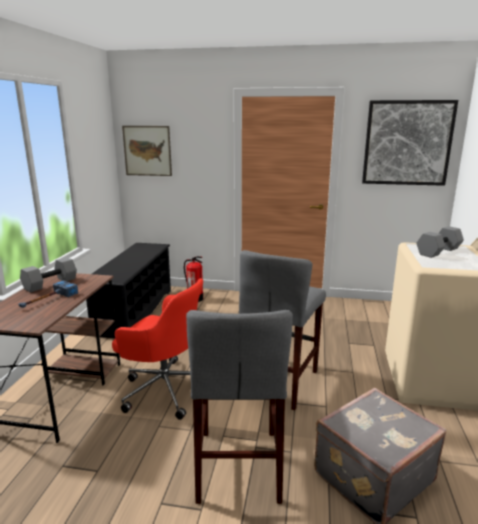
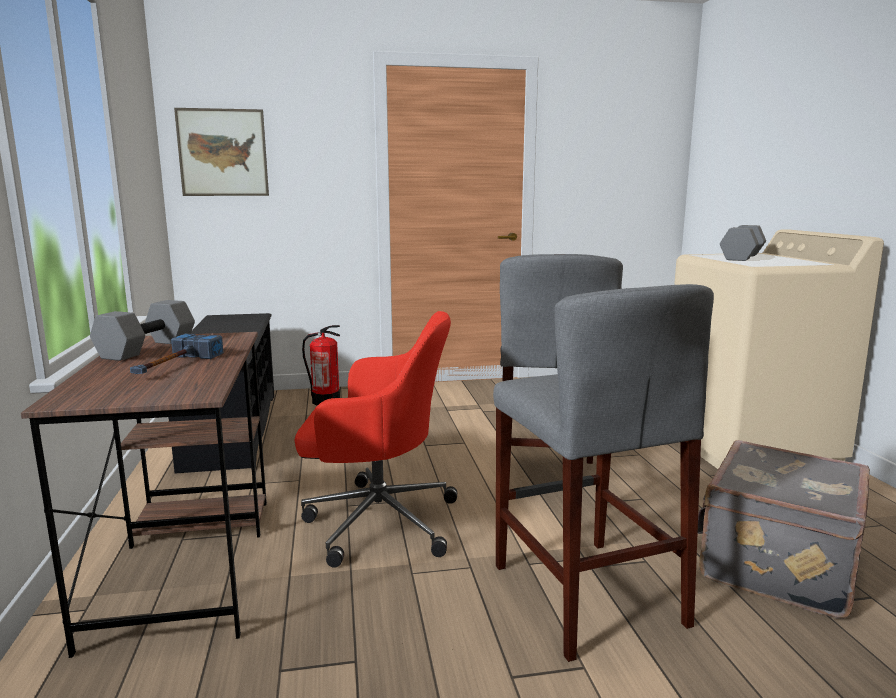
camera: 20 degrees left, 5 degrees down
(407, 143) = (624, 140): picture -> none

